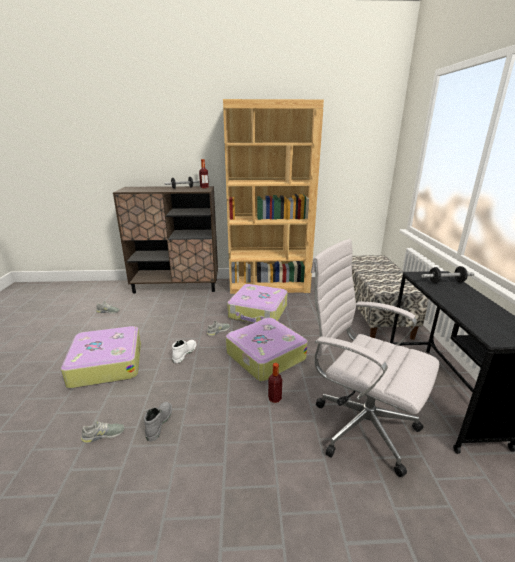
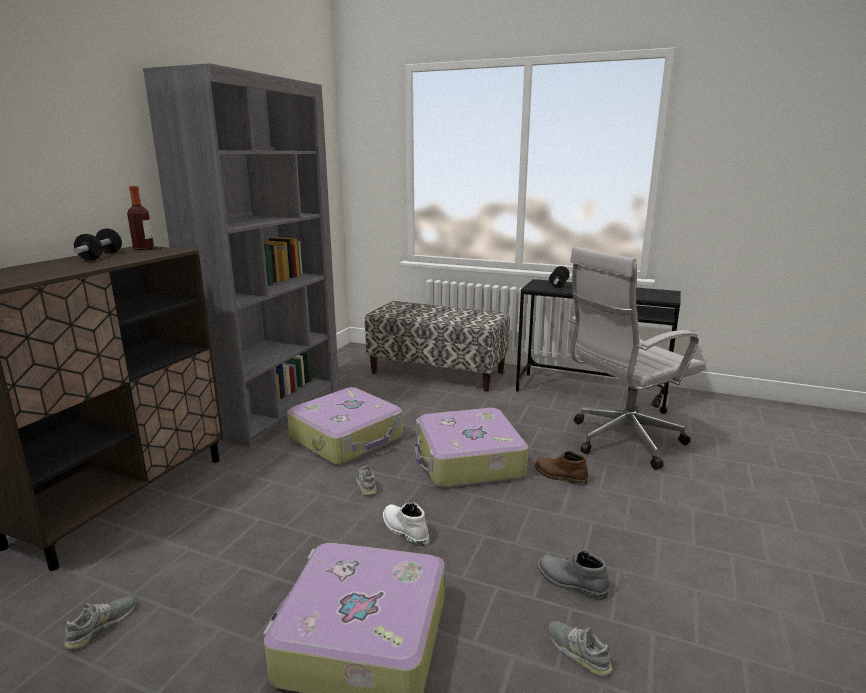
camera: 65 degrees left, 5 degrees down
(103, 435) = (578, 651): grey shoe -> grey shoe turned 45 degrees counterclockwise
(269, 286) = (275, 409): brown bookcase -> grey bookcase
(274, 398) = (559, 476): bottle -> brown boot

